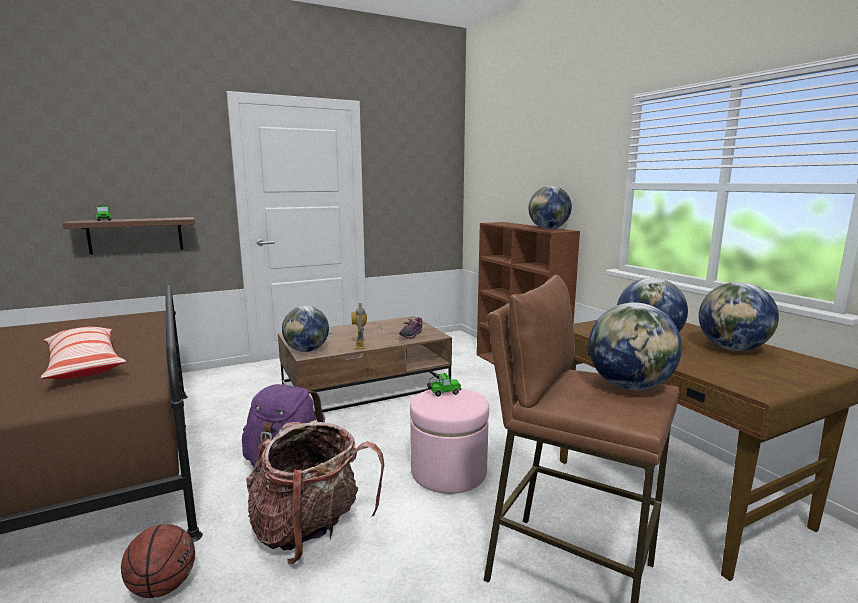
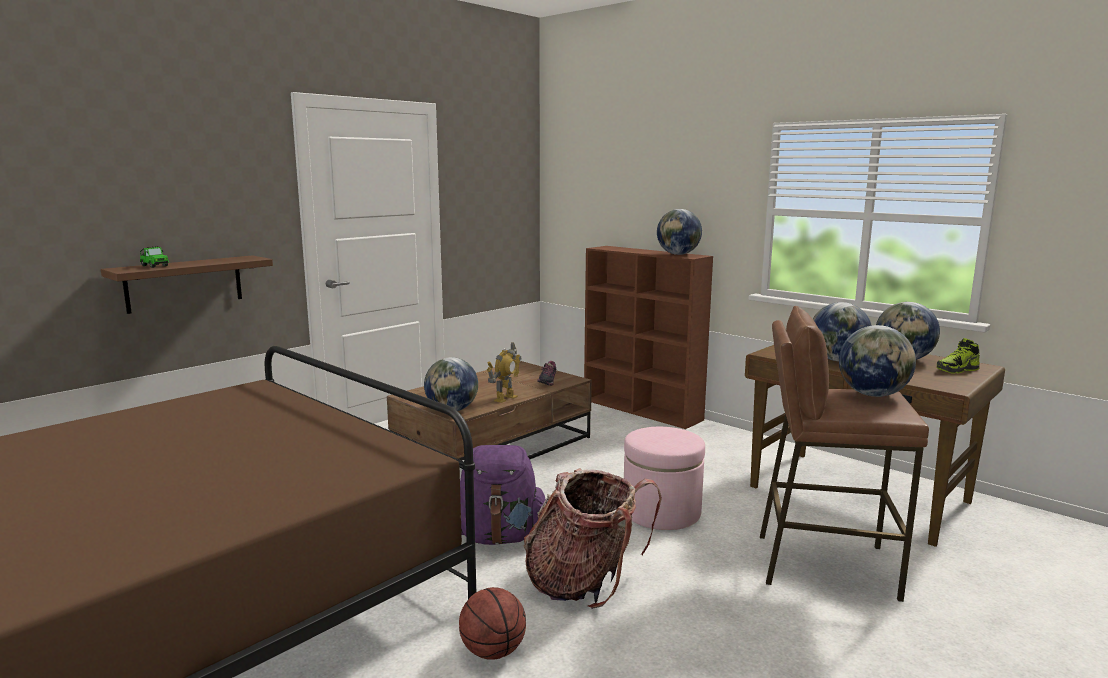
camera: 20 degrees left, 0 degrees up
(84, 365) = (299, 445): pillow -> none
(360, 345) = (505, 398): toy robot -> toy robot turned 120 degrees counterclockwise
(443, 392) = (652, 432): toy car -> none
(792, 369) = (957, 370): none -> shoe

